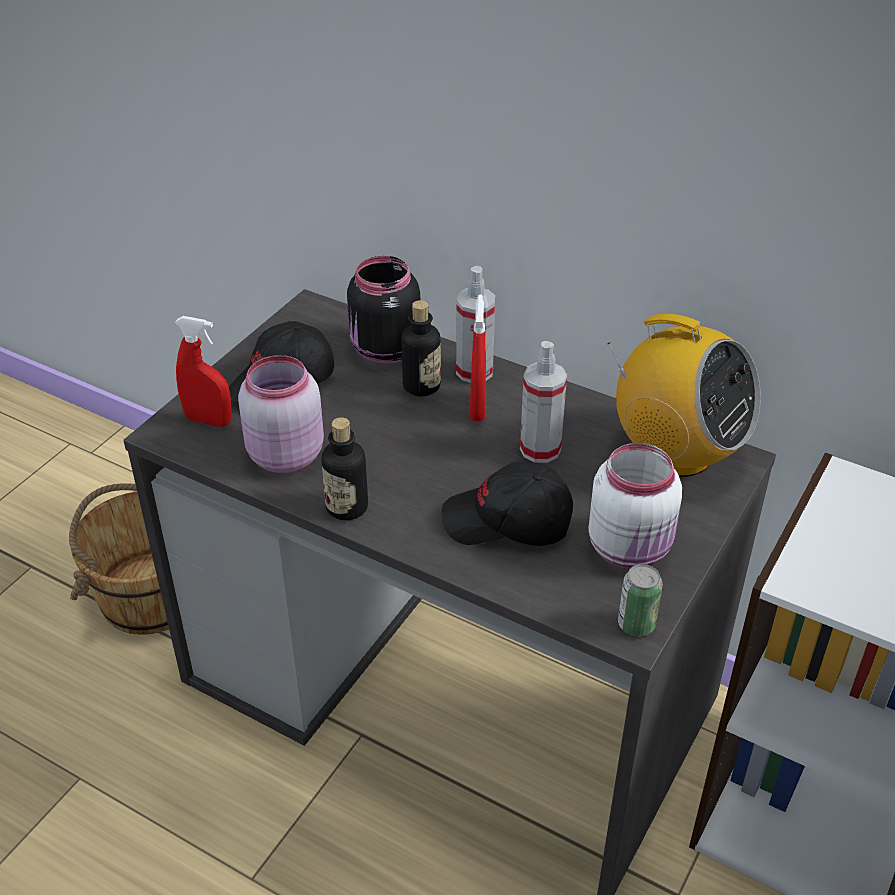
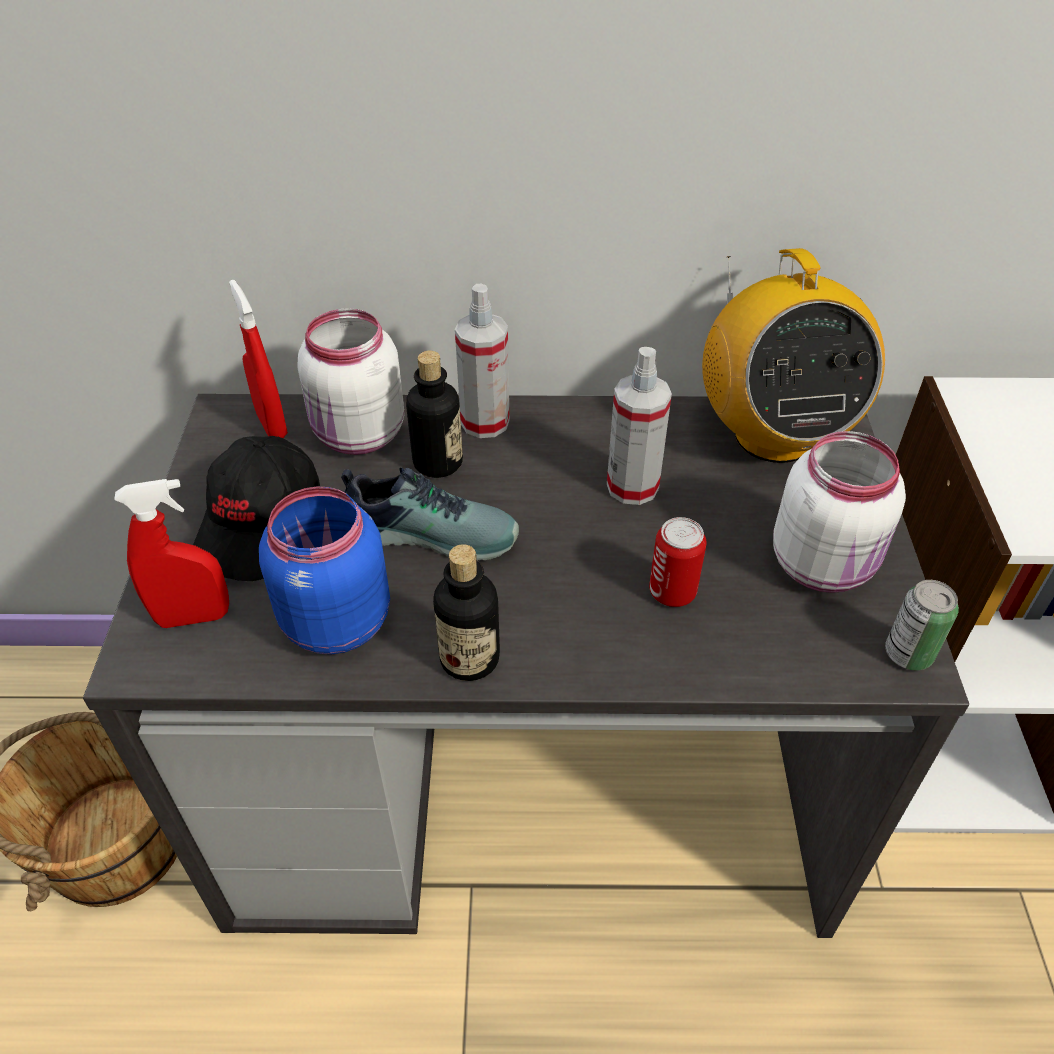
camera: 30 degrees left, 5 degrees up
(283, 455) = (333, 622): pink jar -> blue jar
(383, 426) = (430, 531): none -> shoe
(384, 350) = (358, 435): black jar -> white jar
(477, 408) = (523, 464): red spray bottle -> red spray bottle (271, 424)
(507, 522) = (672, 592): black cap -> can
(676, 454) = (773, 435): radio -> radio turned 75 degrees clockwise

